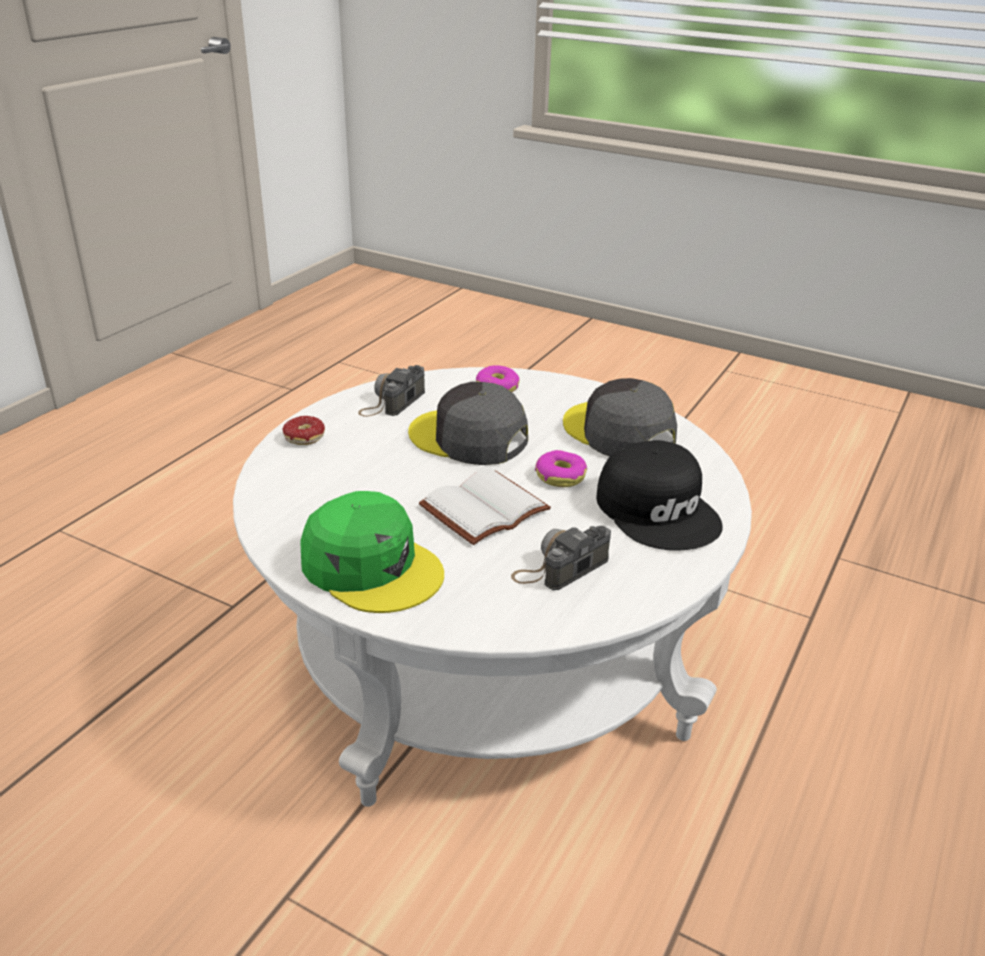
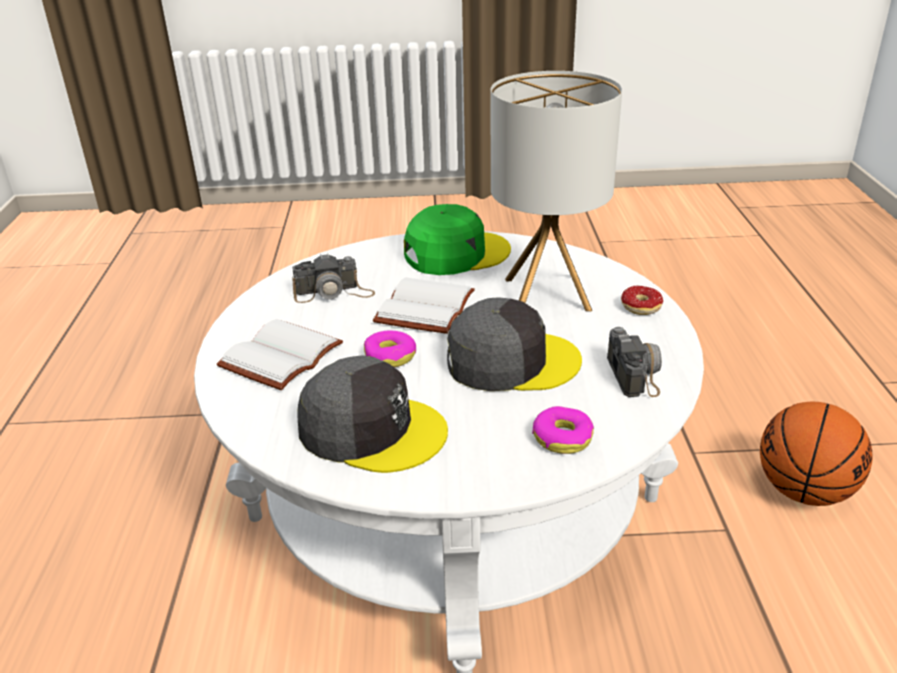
camera: 150 degrees right, 0 degrees up
(210, 544) = (803, 491): none -> basketball
(357, 479) = (546, 294): none -> table lamp
(372, 567) = (455, 253): green cap -> green cap turned 150 degrees clockwise
(561, 567) = (334, 293): camera -> camera turned 60 degrees clockwise
(659, 510) = (282, 358): black cap -> white book

